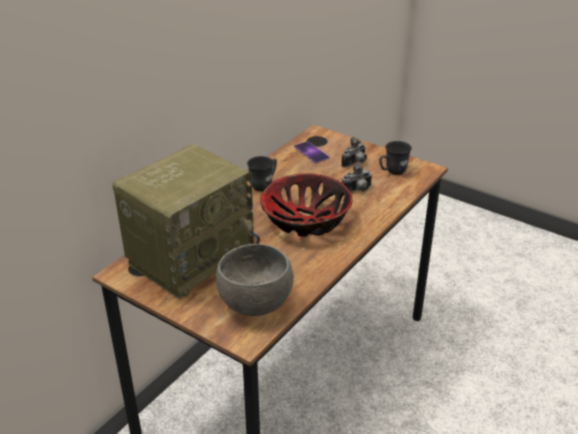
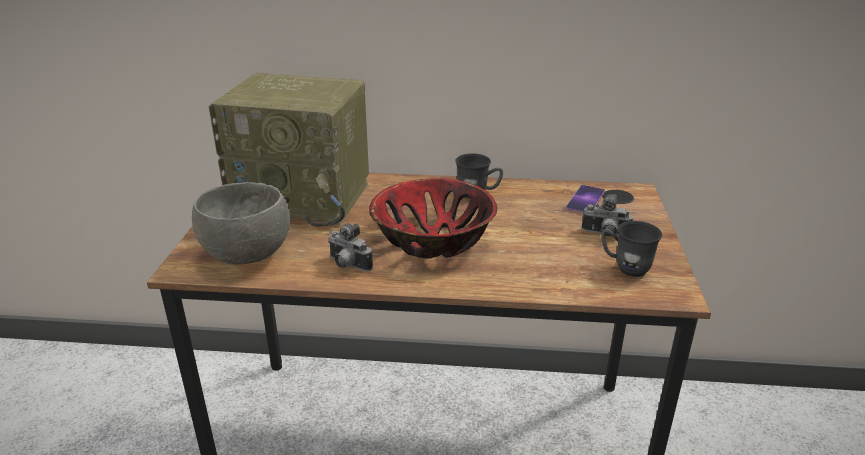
camera: 60 degrees right, 5 degrees down
(357, 190) = (542, 254): camera -> camera (347, 265)

